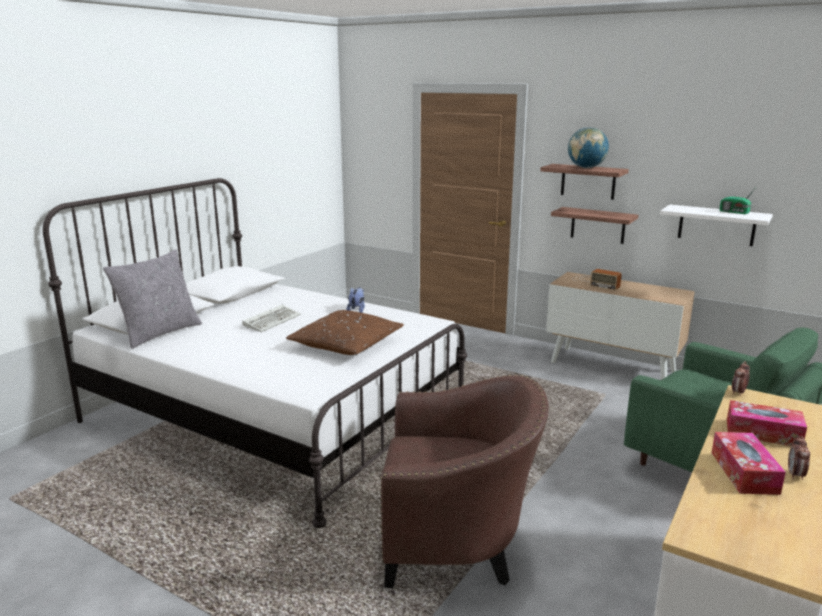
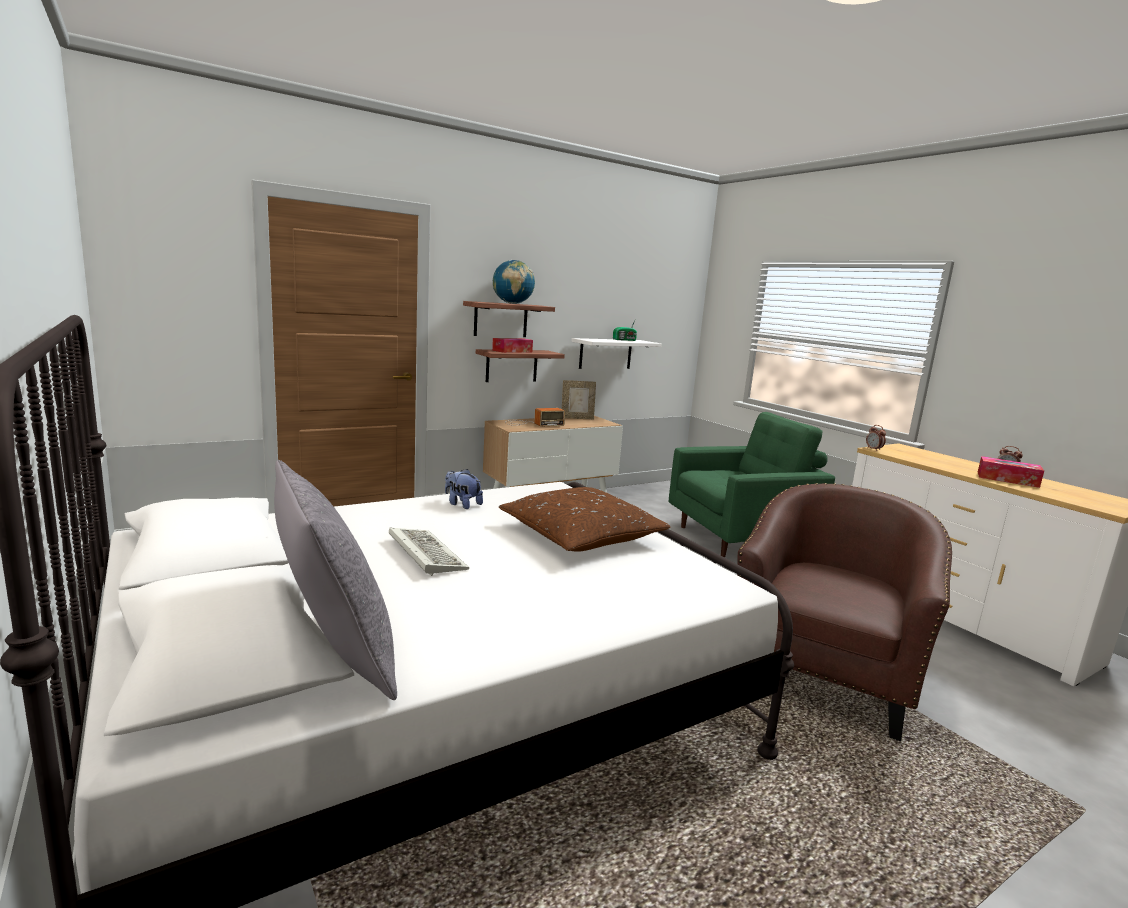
camera: 65 degrees left, 5 degrees down
(661, 289) = (577, 418): none -> picture frame
(763, 433) = (943, 462): tissue box -> tissue box (512, 351)

